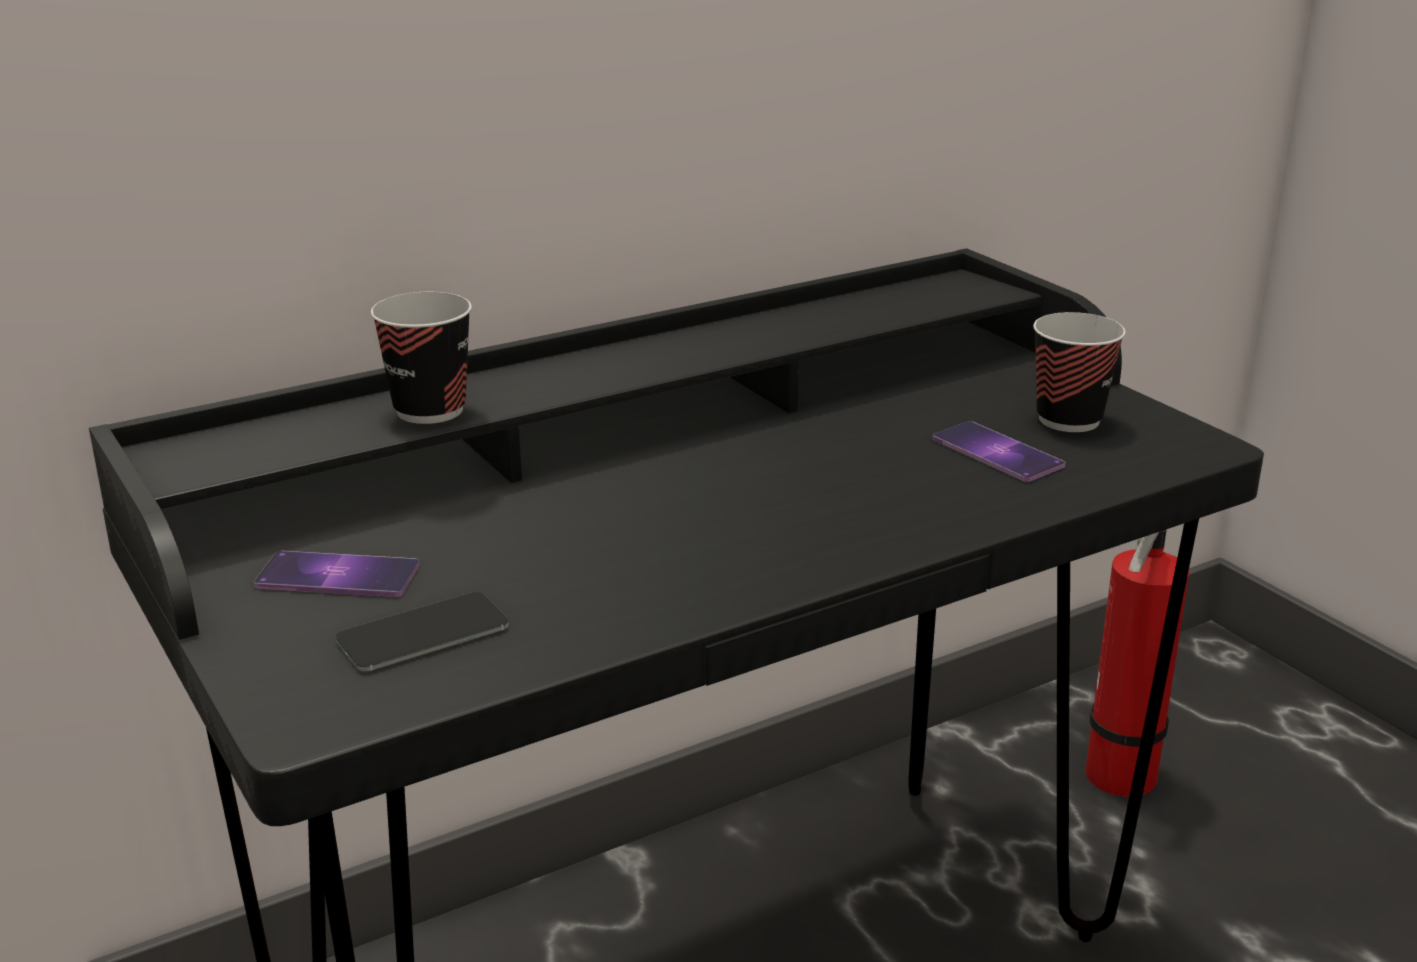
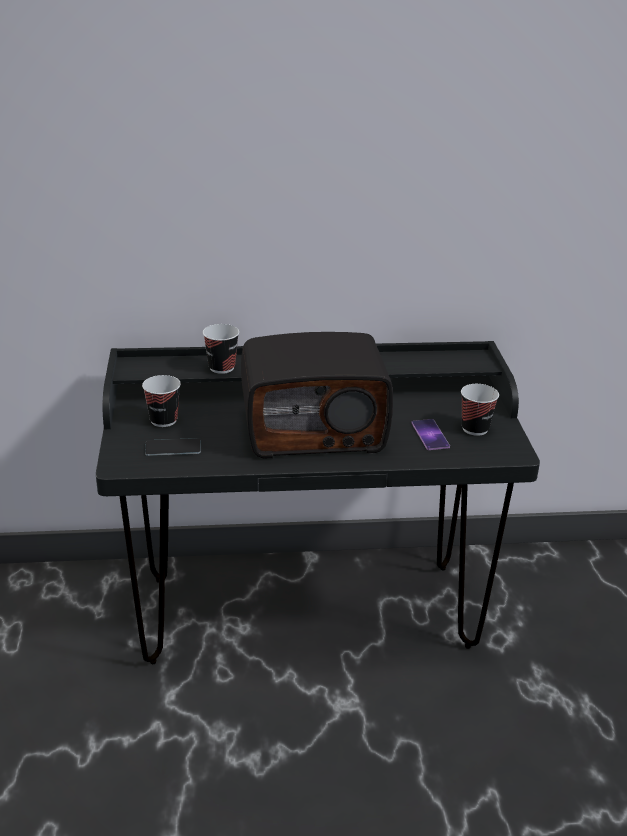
camera: 25 degrees right, 5 degrees up
(337, 575) = (163, 420): phone -> cup
(738, 502) = (314, 429): none -> radio
(1118, 780) = (536, 592): fire extinguisher -> none

